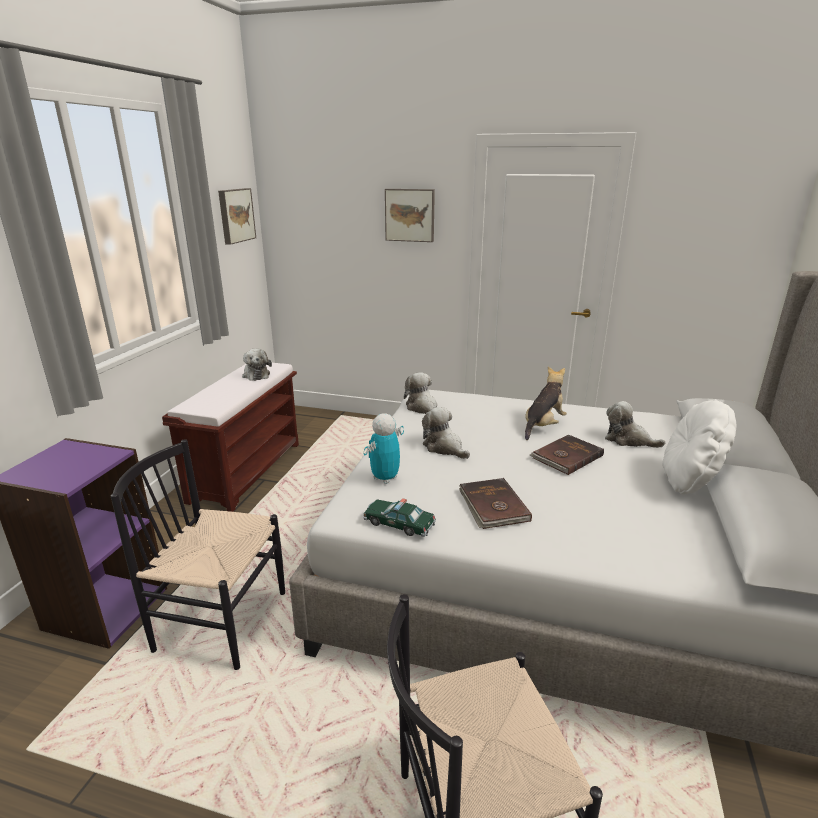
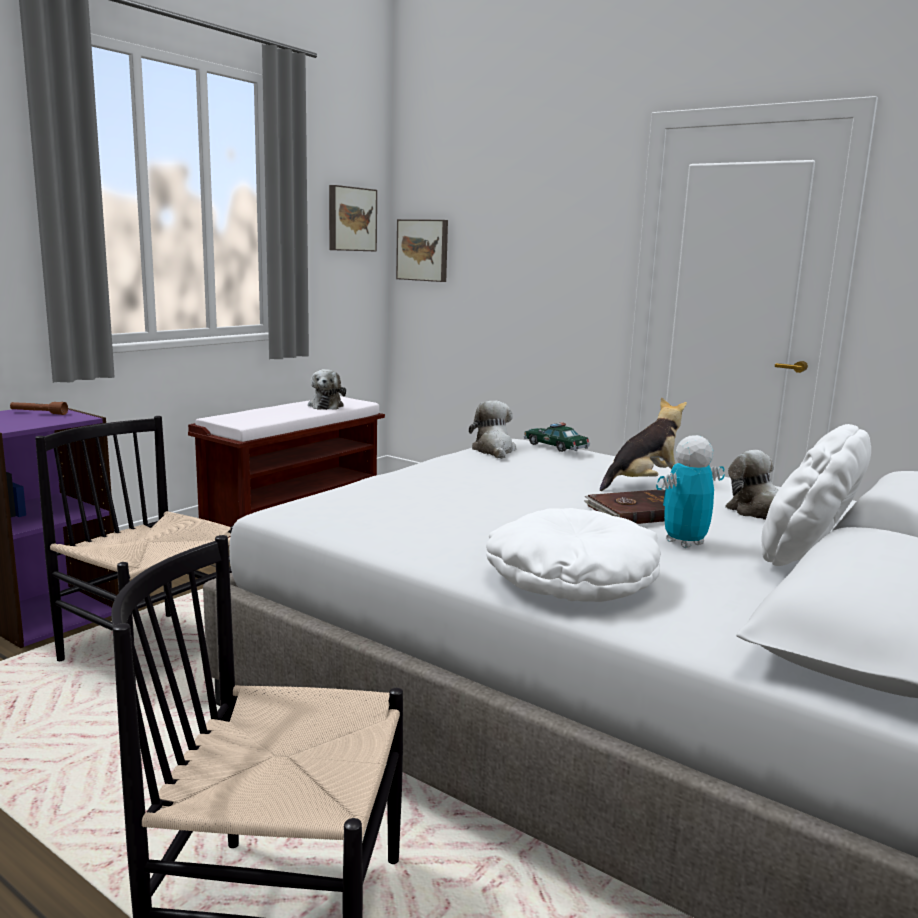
camera: 20 degrees right, 10 degrees down
(69, 455) = (38, 413): none -> brown flashlight
(385, 478) = (367, 492): toy robot -> toy robot (684, 543)
(399, 524) = (336, 527): toy car -> toy car (555, 446)
(410, 215) = (562, 223): picture -> picture (423, 250)
(444, 448) = (478, 482): plush toy -> none
(492, 506) = (475, 533): brown book -> none
(591, 540) = (574, 580): none -> white pillow

